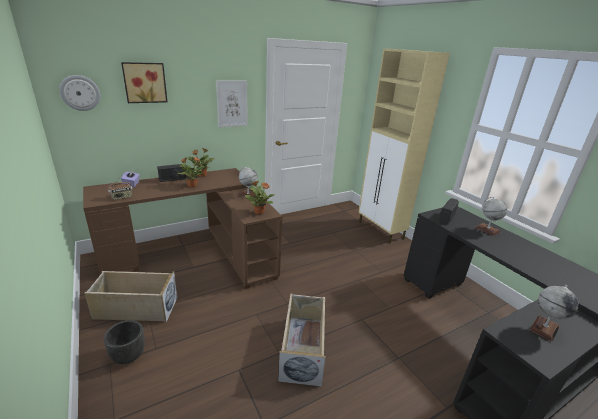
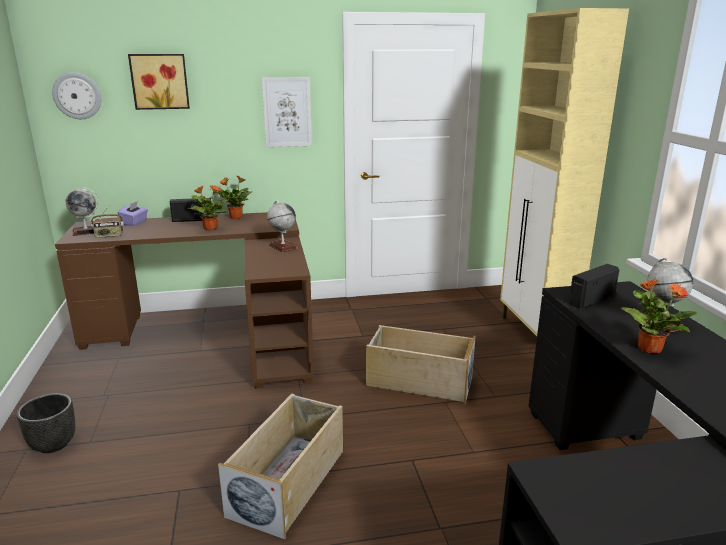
camera: 20 degrees right, 5 degrees down
(135, 308) = (96, 390): beige storage box -> beige storage box (418, 382)
(259, 212) = (279, 267): potted plant -> potted plant (649, 348)
(544, 328) = (636, 484): globe -> globe (86, 231)

